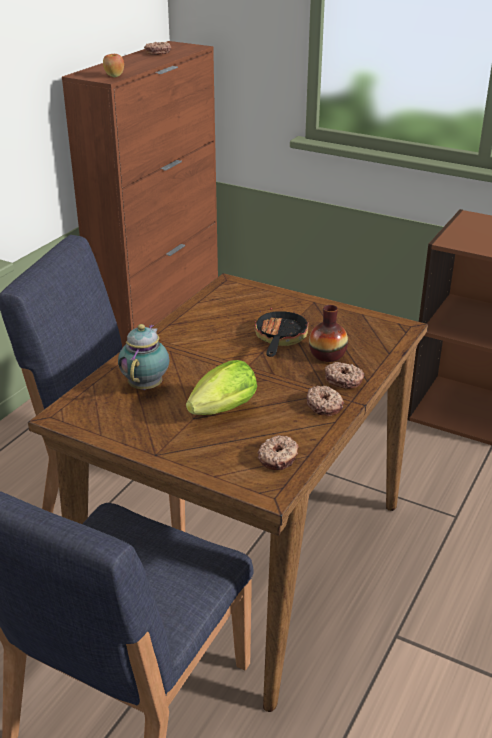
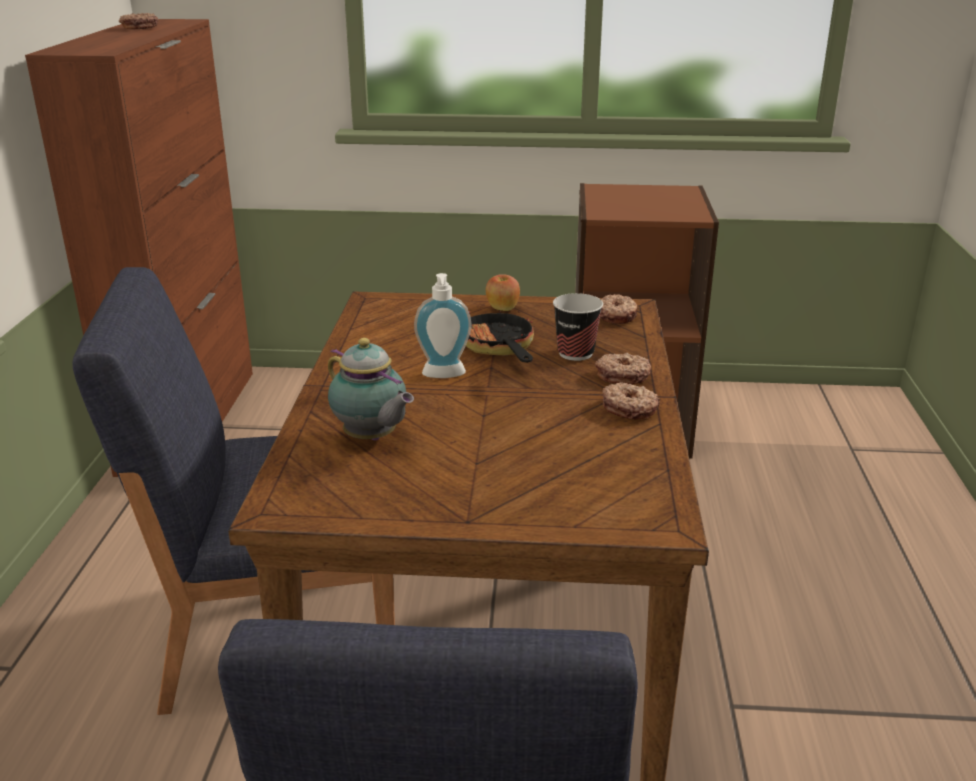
camera: 25 degrees left, 5 degrees down
(114, 76) = (108, 49): apple -> apple (502, 308)
(147, 385) = (372, 438): teapot -> teapot turned 150 degrees clockwise
(220, 412) = (505, 447): lettuce -> none
(226, 351) = (444, 376): none -> soap dispenser
(278, 458) = (636, 482): donut -> donut (617, 316)
(327, 355) = (575, 353): vase -> cup

